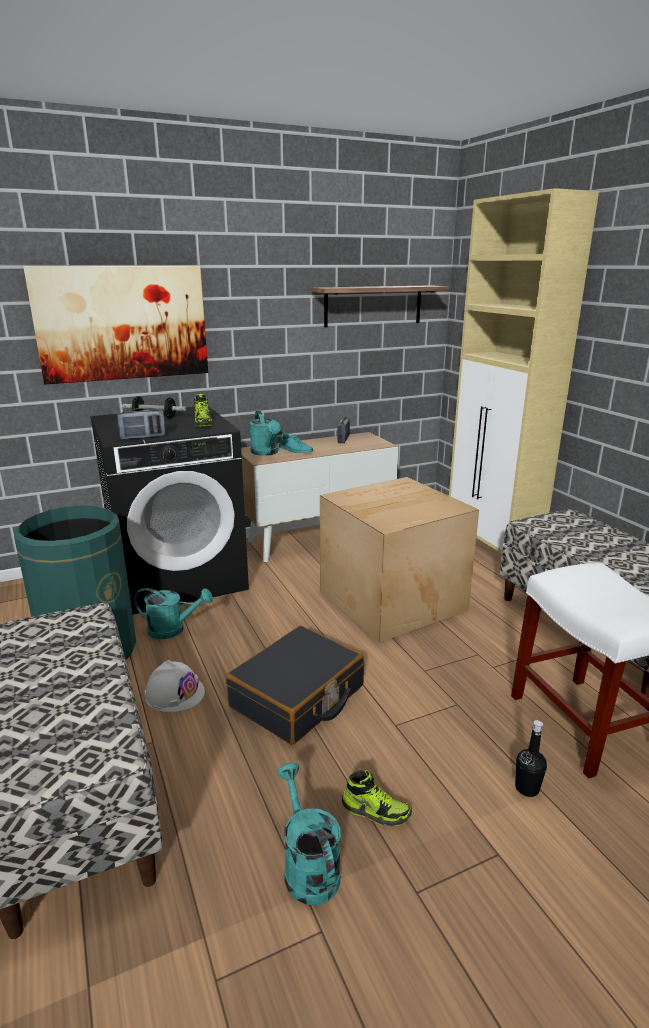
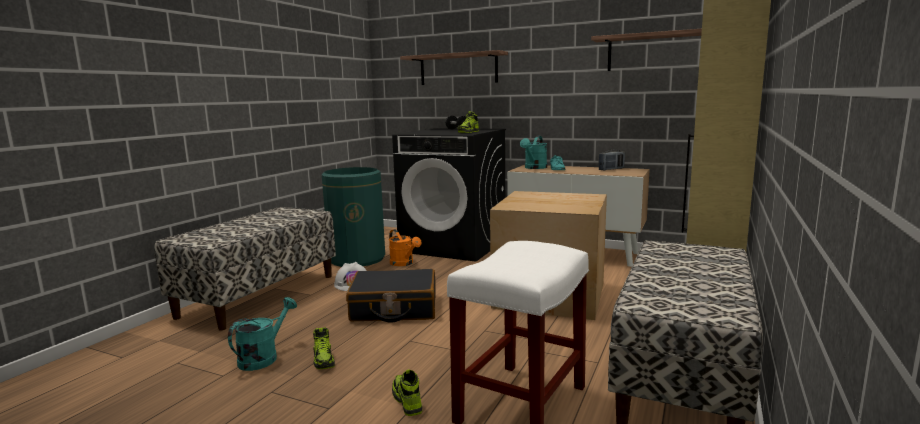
camera: 50 degrees right, 10 degrees down
(122, 323) = (458, 69): picture -> shelf
(143, 437) = (419, 133): radio -> none
(173, 629) = (404, 263): turquoise watering can -> orange watering can
(527, 788) = (407, 401): black bottle -> shoe

